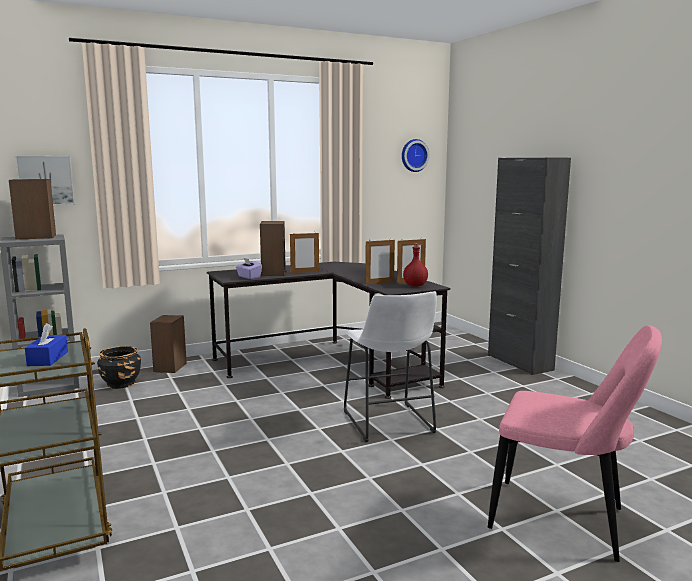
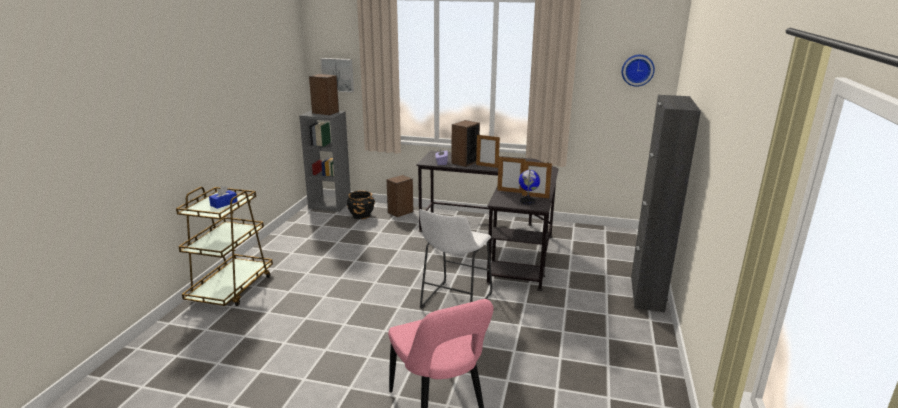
camera: 40 degrees right, 10 degrees up
(414, 285) = (527, 201): red bottle -> globe

